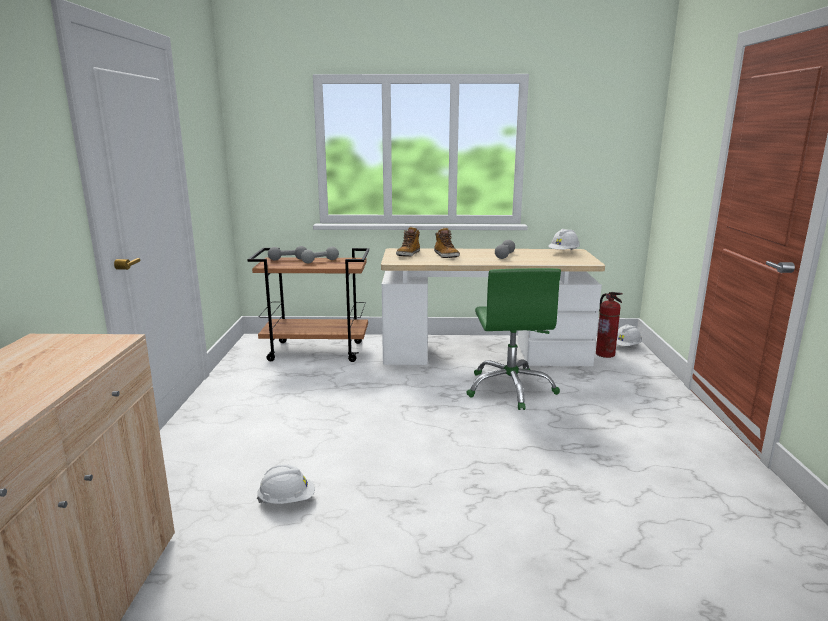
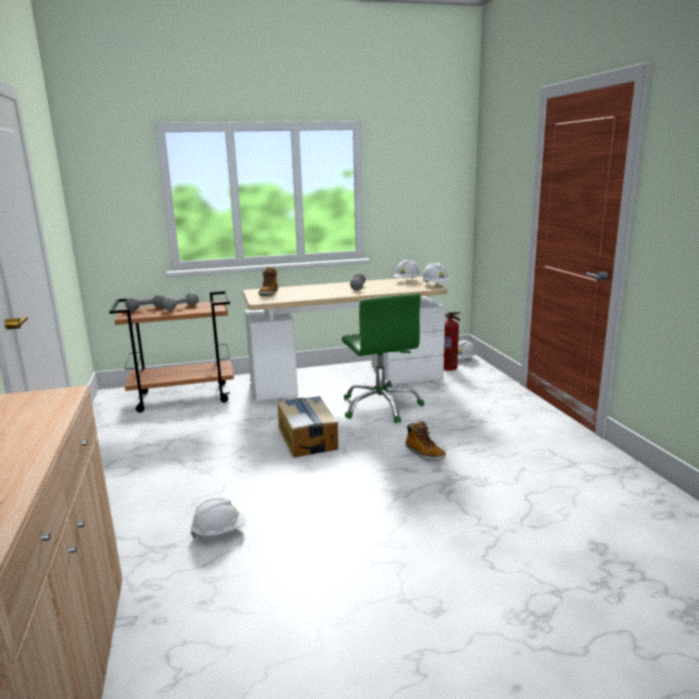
camera: 15 degrees left, 0 degrees up
(418, 412) = (307, 438): none -> cardboard box
(446, 256) = (305, 292): boot -> boot (424, 454)
(592, 260) = (435, 285): none -> white hard hat

